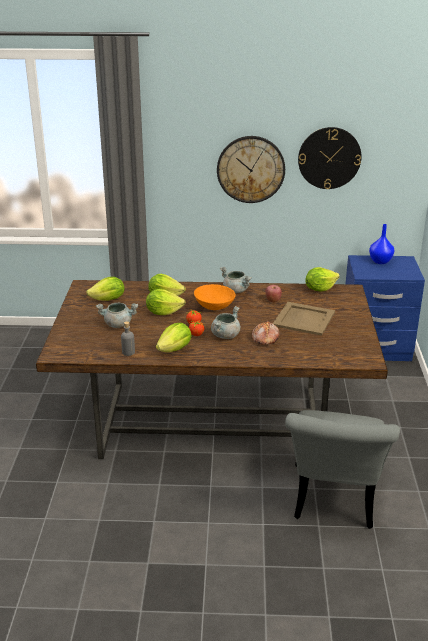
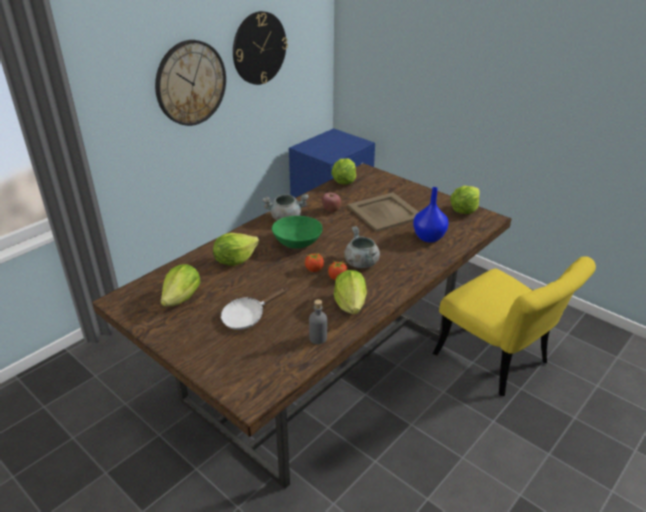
camera: 50 degrees left, 5 degrees up
(118, 324) = (247, 317): grey cooking pot -> white frying pan
(163, 312) = (265, 276): lettuce -> lettuce (464, 210)
(214, 306) = (297, 243): orange bowl -> green bowl
(264, 338) = (394, 246): bread -> none
(333, 502) = (499, 362): grey chair -> yellow chair
(381, 261) = (321, 142): blue vase -> blue vase (429, 237)

